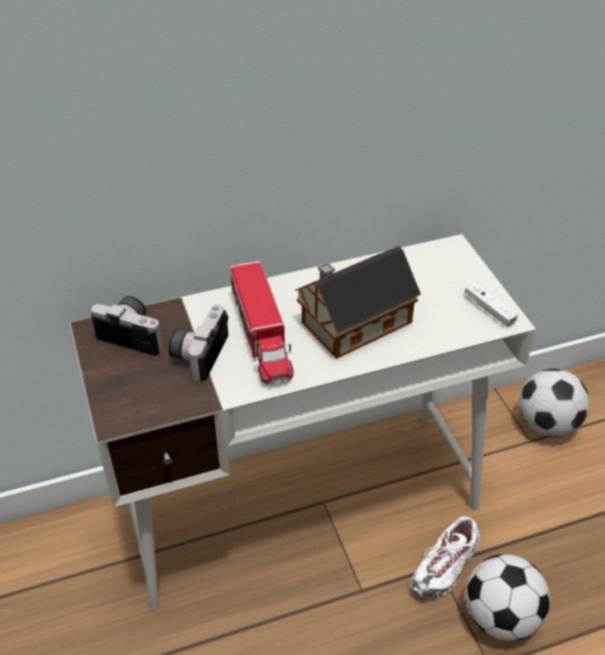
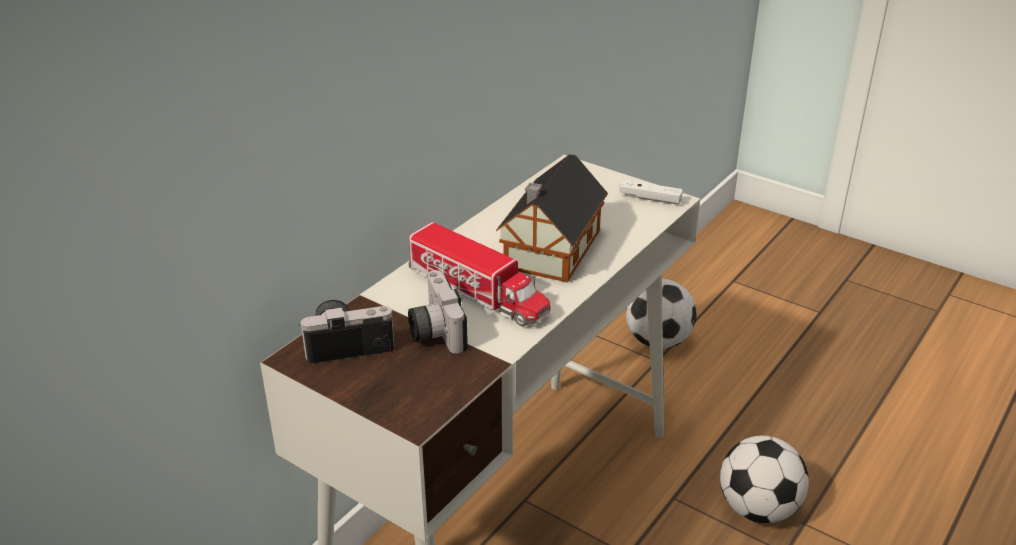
camera: 35 degrees left, 10 degrees down
(445, 566) = (679, 495): white shoe -> none

